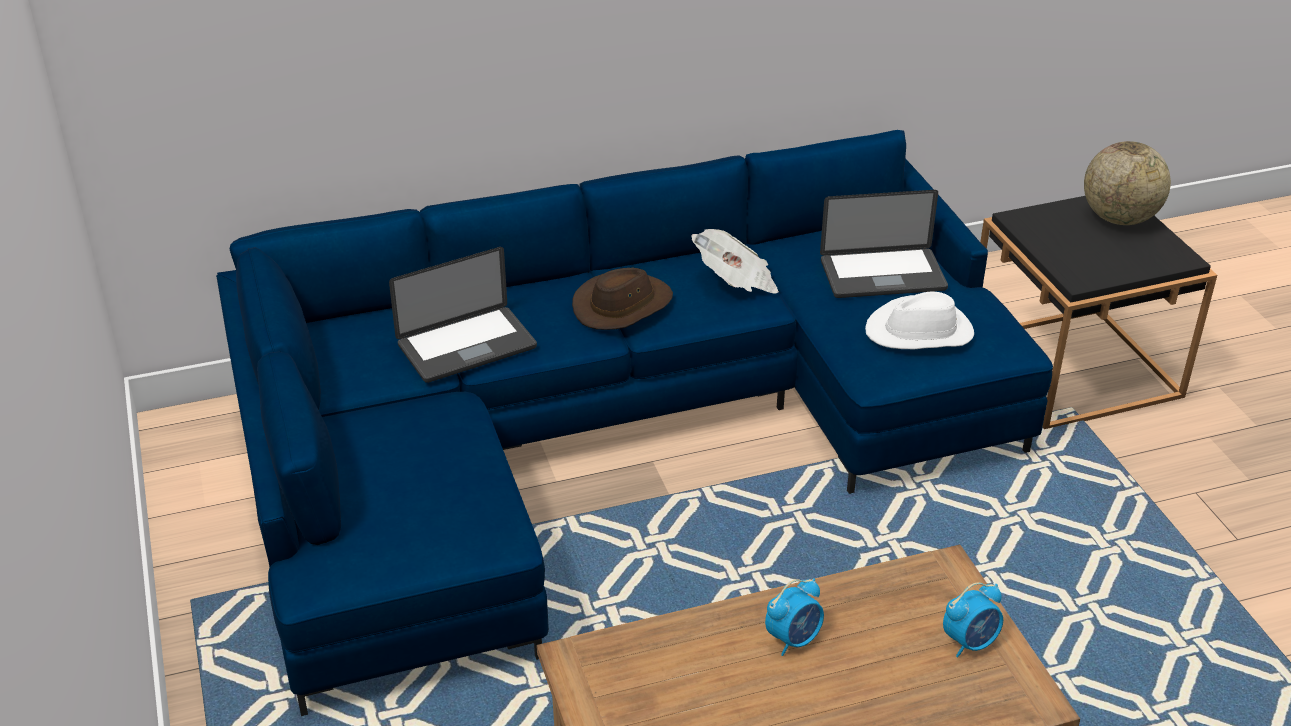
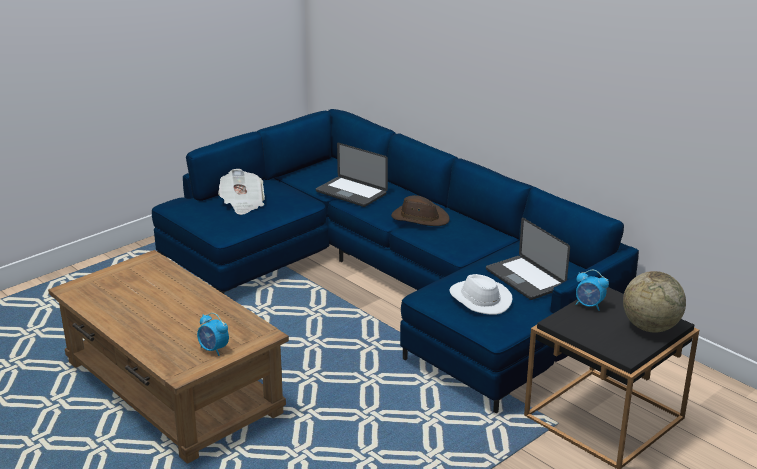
camera: 65 degrees right, 10 degrees down
(736, 282) = (473, 241): newspaper -> newspaper (242, 204)
(794, 639) = (189, 304): alarm clock -> alarm clock (589, 305)

